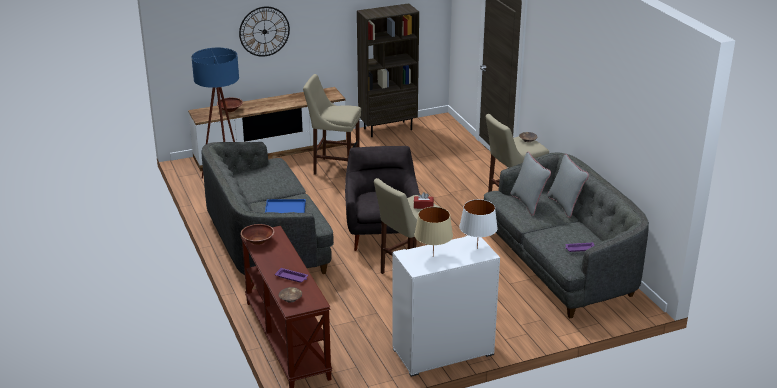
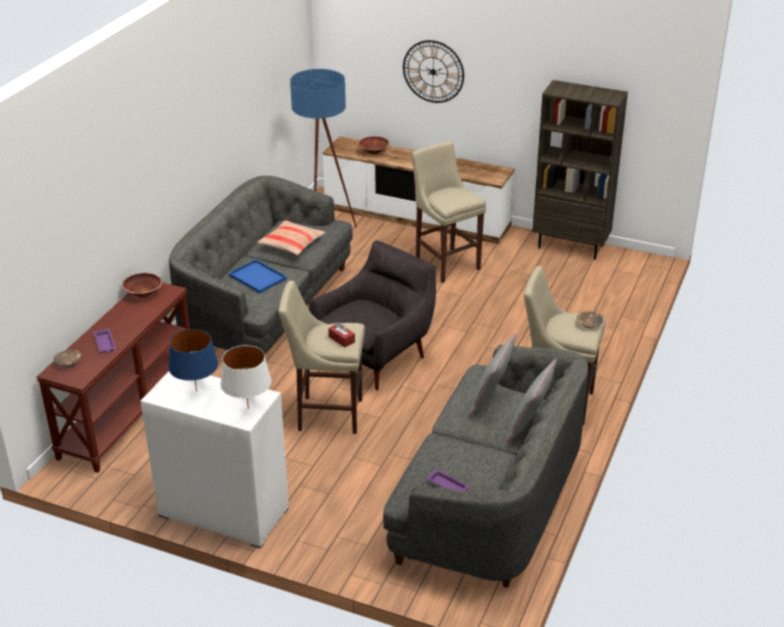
camera: 45 degrees right, 5 degrees up
(270, 182) = (291, 244): none -> pillow
(433, 256) = (196, 391): beige table lamp -> blue table lamp

